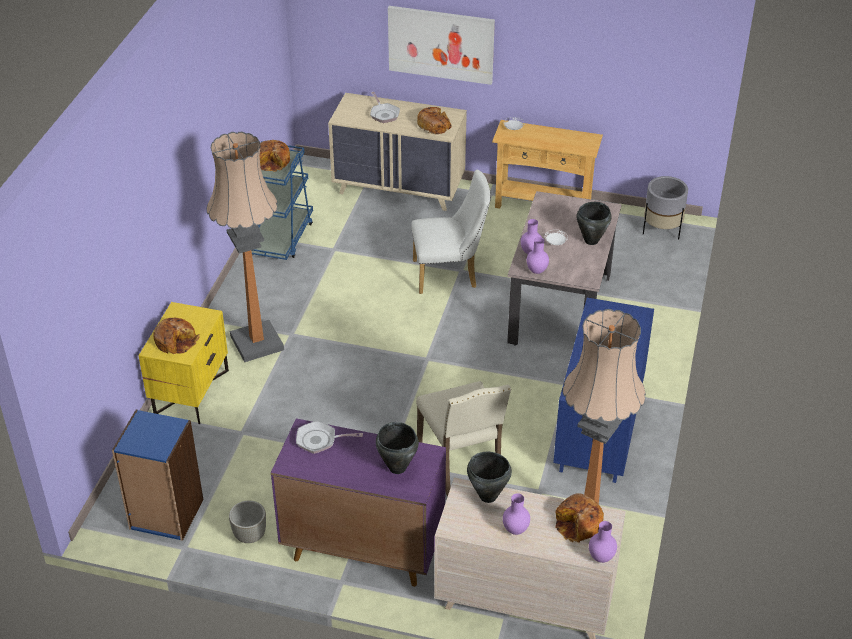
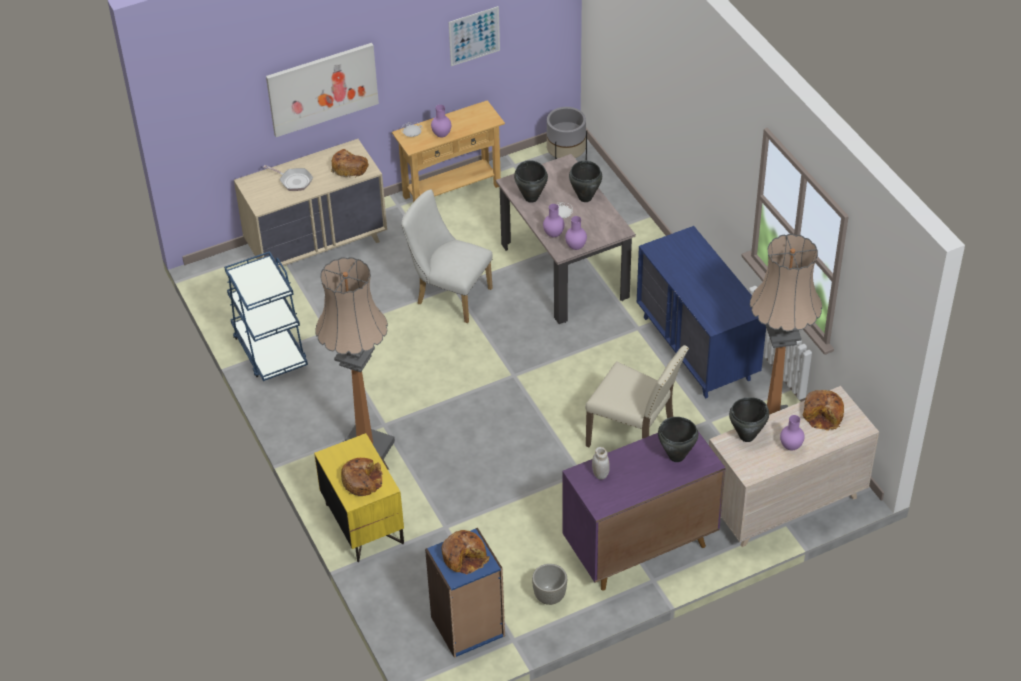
camera: 40 degrees left, 5 degrees up
(273, 161) = (255, 279): bread -> bread (465, 556)
(320, 440) = (600, 474): frying pan -> white jar
(450, 274) = (449, 295): white chair -> white chair turned 105 degrees counterclockwise
(547, 217) = (531, 197): none -> black cooking pot
(600, 61) = (474, 36): none -> picture
(602, 558) = (862, 427): purple vase -> purple vase (442, 135)

